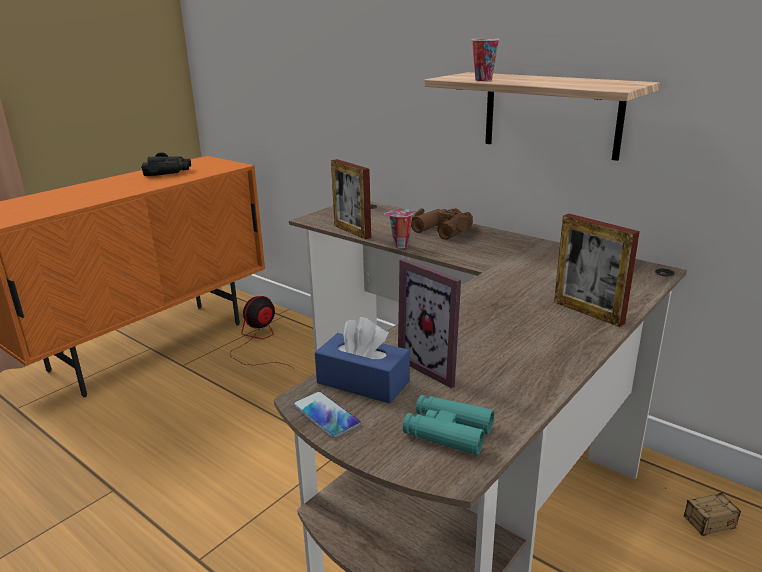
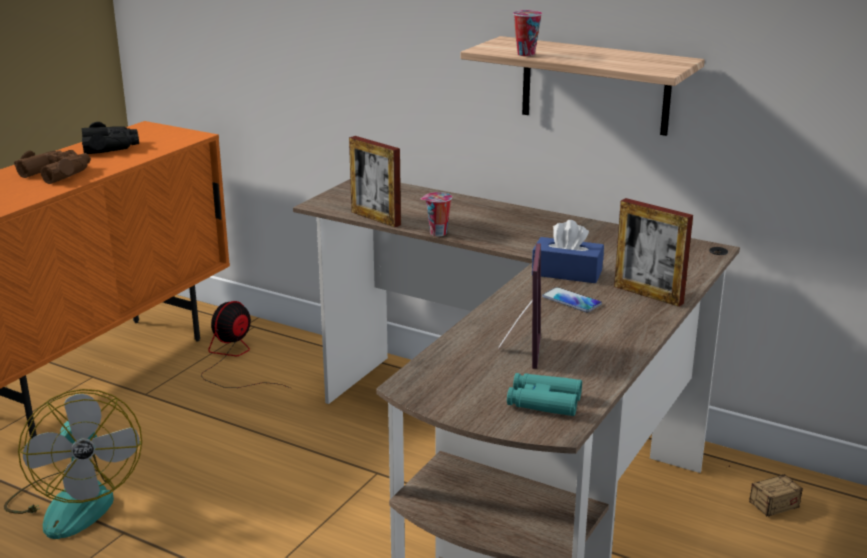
camera: 10 degrees left, 0 degrees up
(89, 455) = (74, 501): none -> fan
(325, 415) = (431, 397): phone -> phone (571, 301)
(363, 382) = (454, 369): blue tissue box -> blue tissue box (567, 272)
(438, 366) = (518, 351): picture frame -> picture frame turned 120 degrees counterclockwise
(445, 229) = (480, 211): brown binoculars -> brown binoculars (57, 173)

